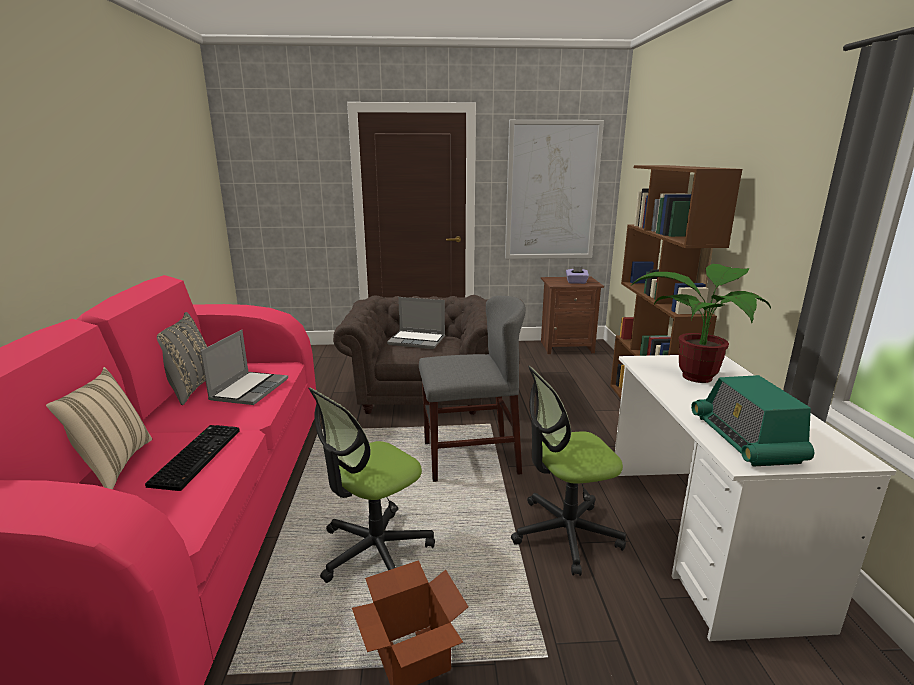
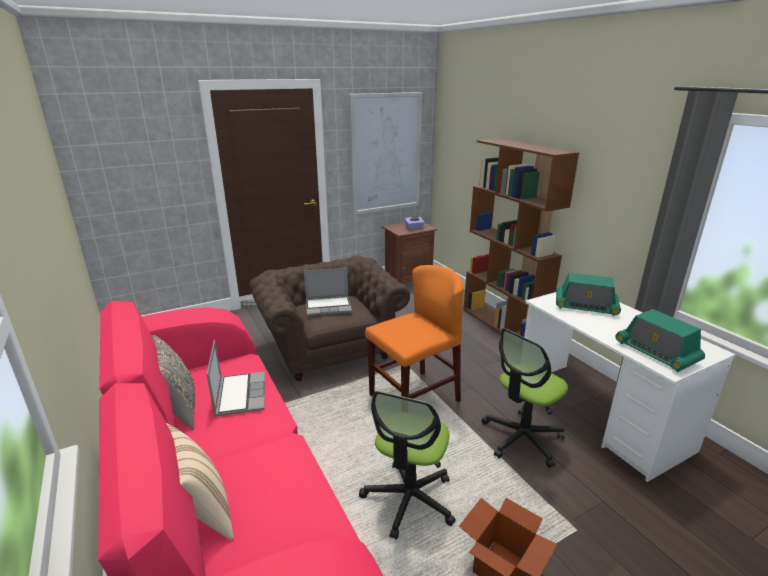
camera: 25 degrees left, 5 degrees up
(196, 456) = (270, 477): keyboard -> none
(470, 457) = (414, 398): grey chair -> orange chair
(697, 375) = (585, 307): potted plant -> radio

